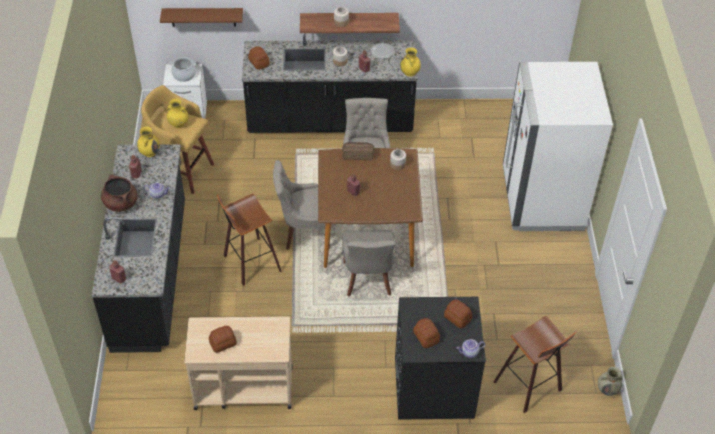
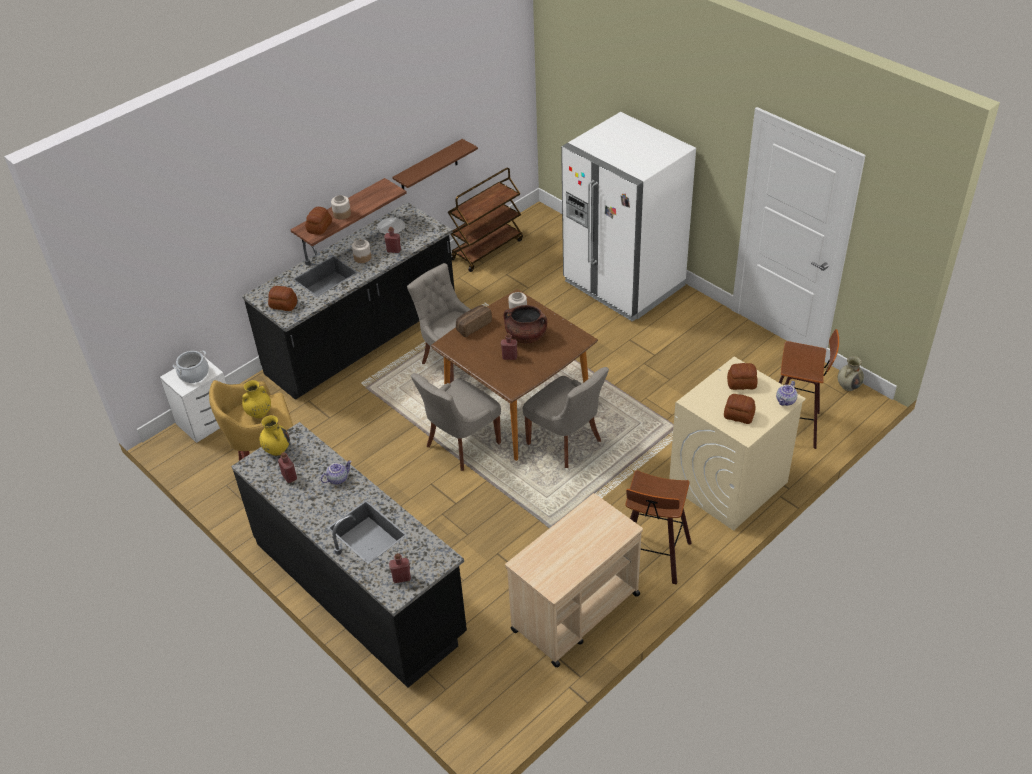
camera: 40 degrees left, 5 degrees down
(120, 203) = (309, 513): brown cooking pot -> brown cooking pot (526, 336)
(203, 17) = (189, 290): brown shelf -> brown shelf (429, 168)
(222, 343) = (566, 560): bread -> bread (319, 227)
(250, 263) = (443, 506): stool -> stool (653, 558)
(410, 73) = (439, 229): yellow vase -> none
(433, 387) = (727, 484): black washing machine -> beige washing machine
(480, 110) = (487, 249): none -> brown cart

